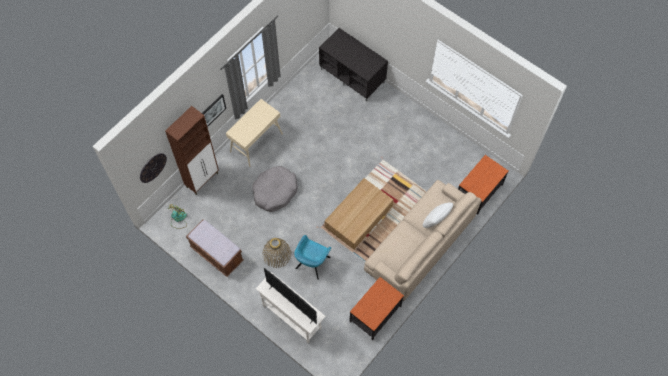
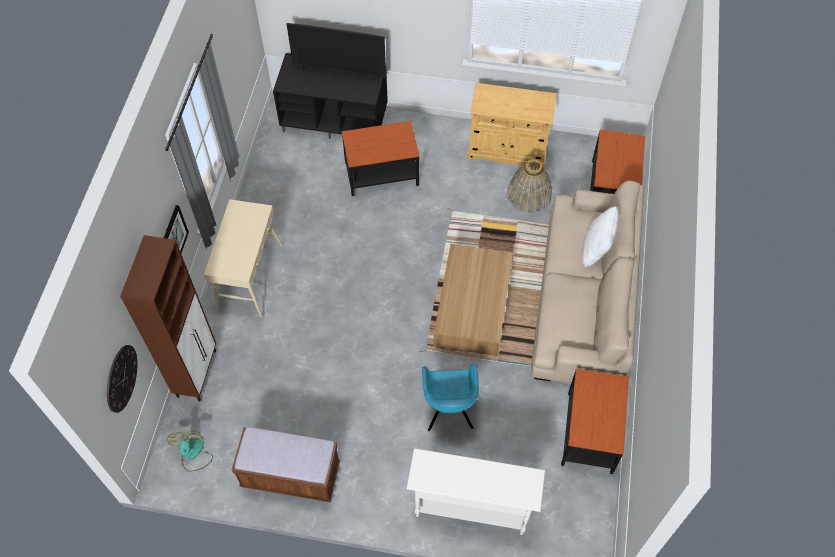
camera: 30 degrees left, 5 degrees down
(275, 191) = (323, 333): grey dog bed -> none
(277, 254) = (386, 425): basket -> basket (529, 194)
(292, 303) = (480, 479): television -> television (340, 74)
(358, 119) = (381, 173): none -> side table
(436, 139) = (507, 149): none -> beige cabinet

